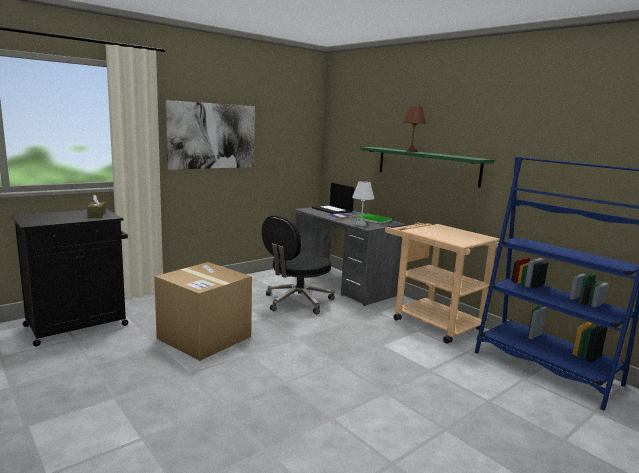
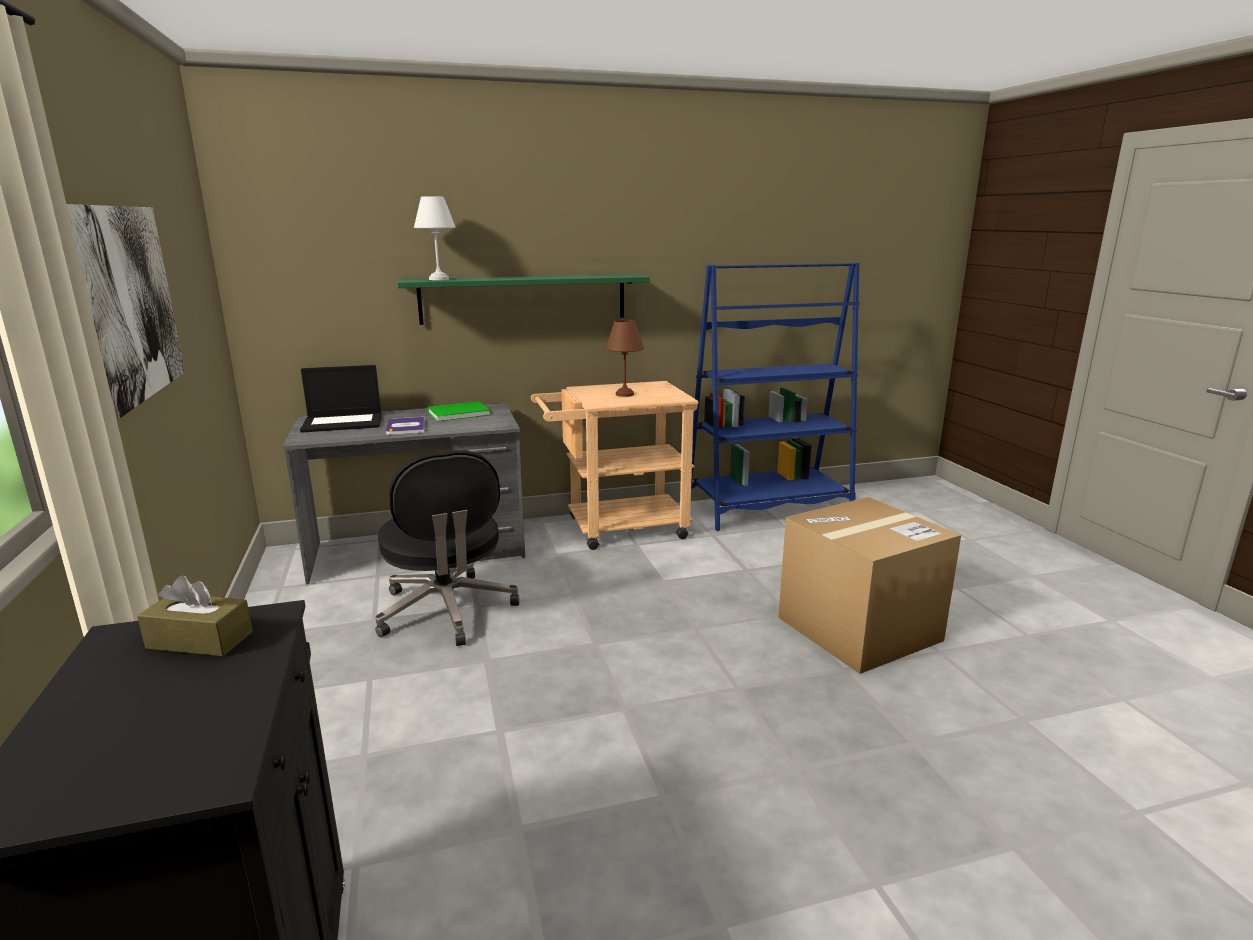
camera: 65 degrees left, 5 degrees up
(204, 337) = (520, 752): cardboard box -> cardboard box (858, 629)
(360, 224) = (479, 425): white table lamp -> white table lamp (439, 279)
(411, 151) = (506, 278): brown table lamp -> brown table lamp (624, 394)

